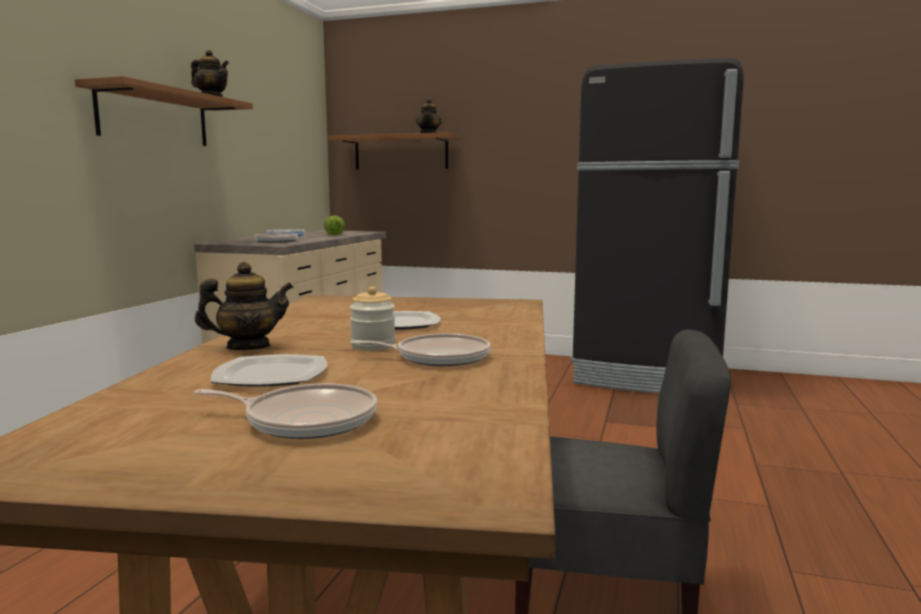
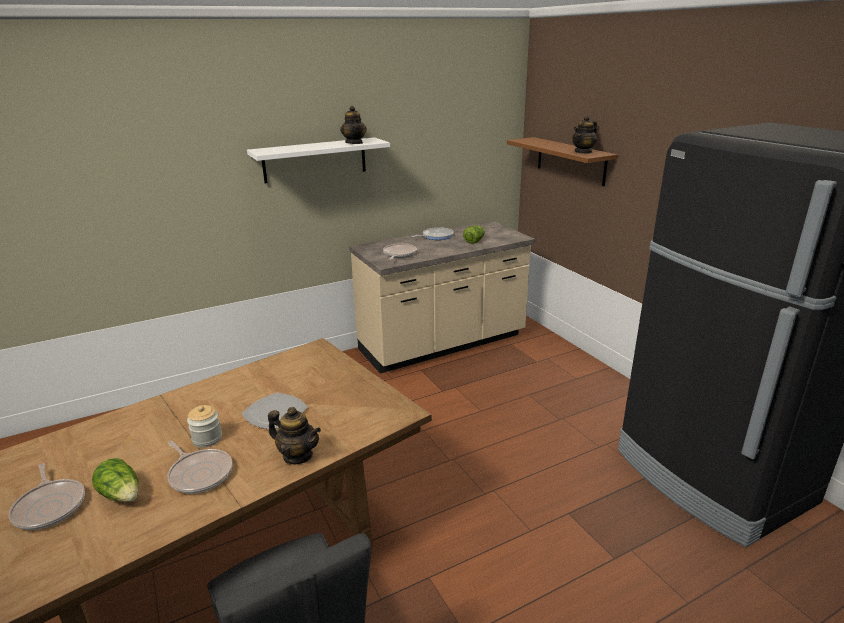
camera: 45 degrees right, 15 degrees up
(154, 117) = (315, 160): brown shelf -> white shelf
(248, 347) = (168, 408): teapot -> teapot (298, 455)
(272, 375) = (119, 450): plate -> none
(387, 387) = (122, 494): none -> lettuce

